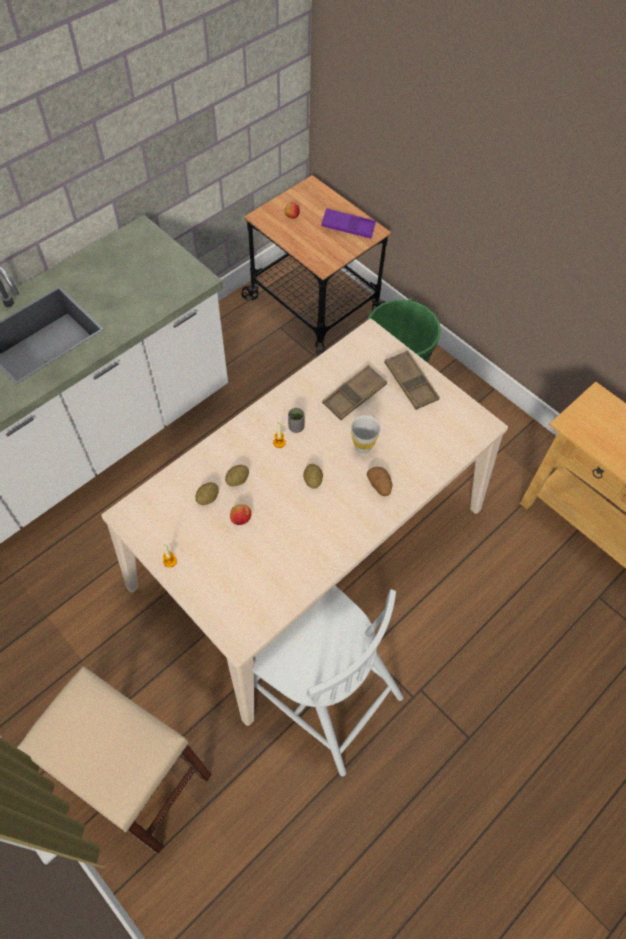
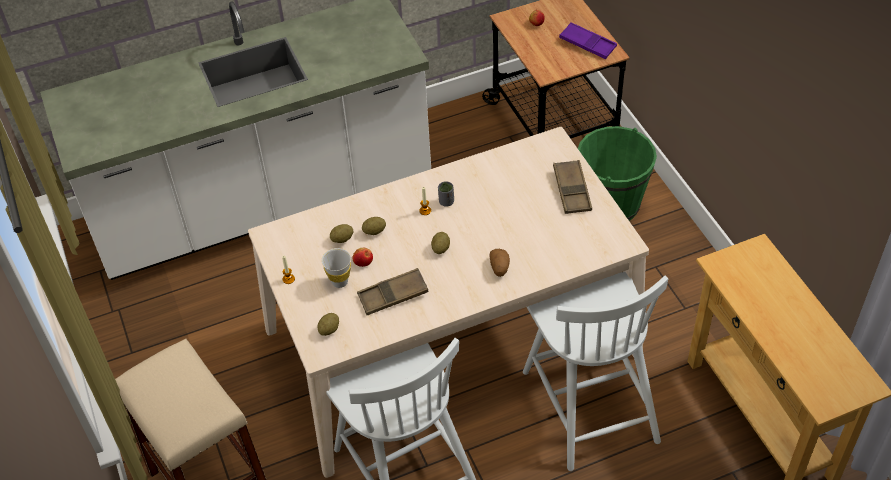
camera: 25 degrees right, 10 degrees down
(238, 607) = (329, 329): none -> potato
(354, 395) = (513, 188): brown tray -> brown tray (393, 295)
(362, 447) = (499, 233): white cup -> white cup (340, 282)
(455, 569) = (589, 403): none -> white chair

